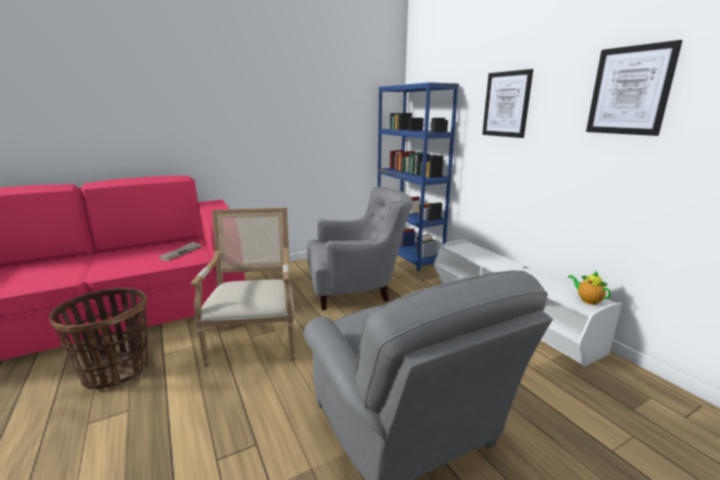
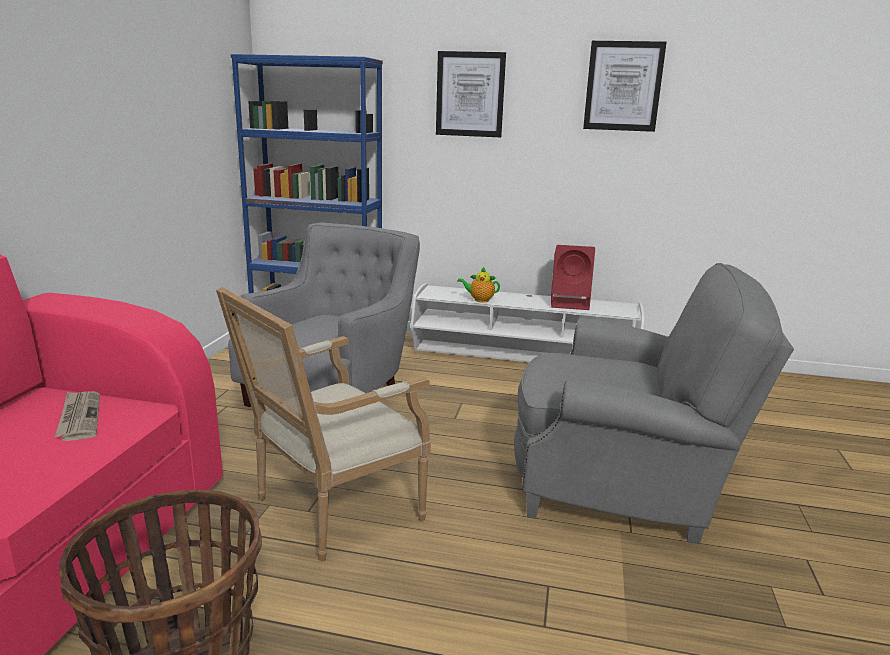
camera: 50 degrees left, 0 degrees up
(256, 341) = (330, 510): armchair -> armchair turned 75 degrees counterclockwise
(547, 283) = (570, 303): none -> red speaker
(587, 300) = (619, 308): teapot -> teapot (479, 300)

